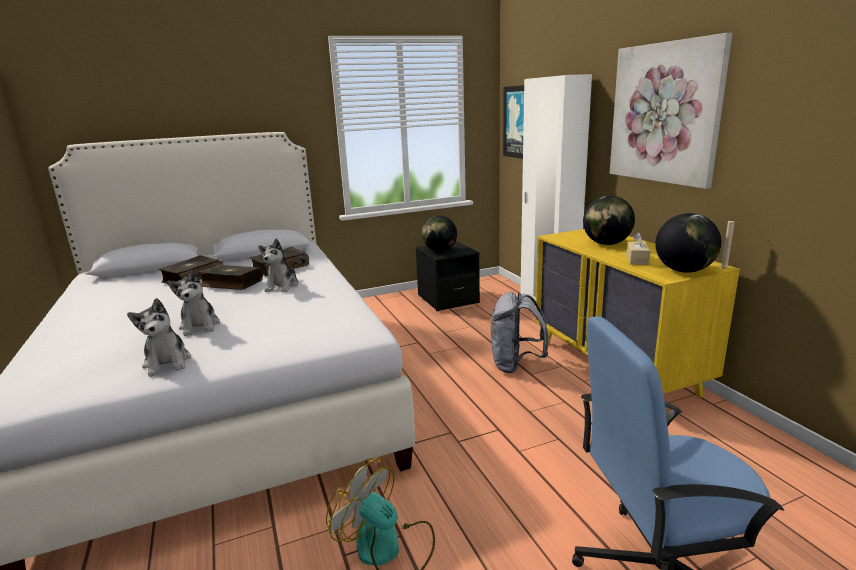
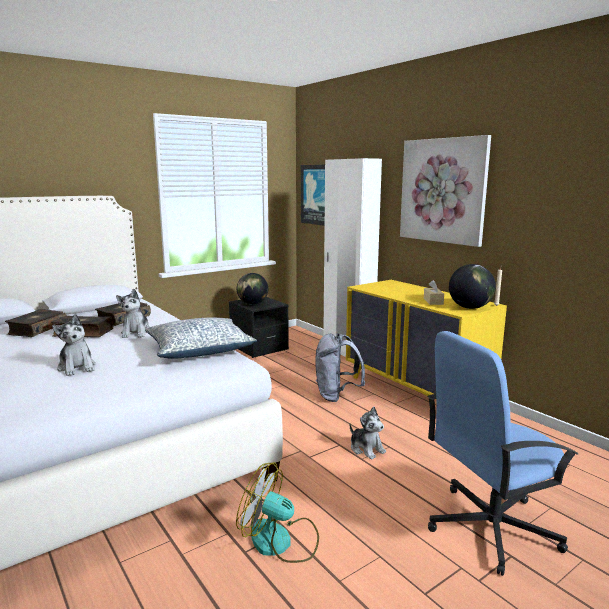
camera: 15 degrees left, 5 degrees down
(167, 362) = (67, 397): plush toy -> plush toy (366, 449)
(334, 311) = (199, 350): none -> pillow
(606, 244) = (404, 291): globe -> none

